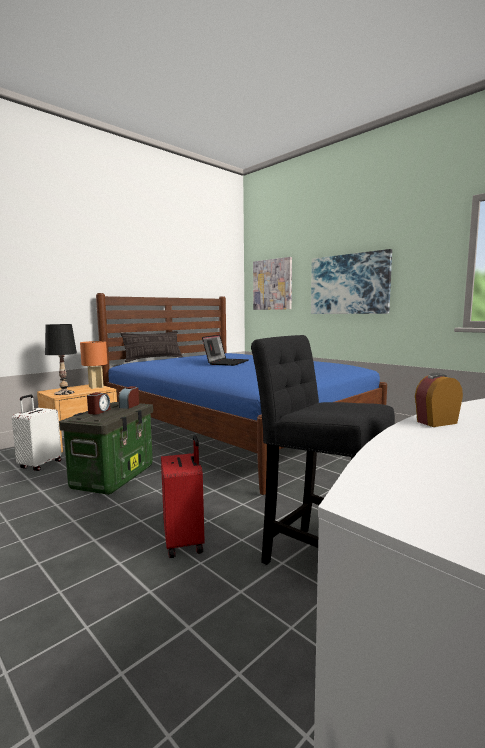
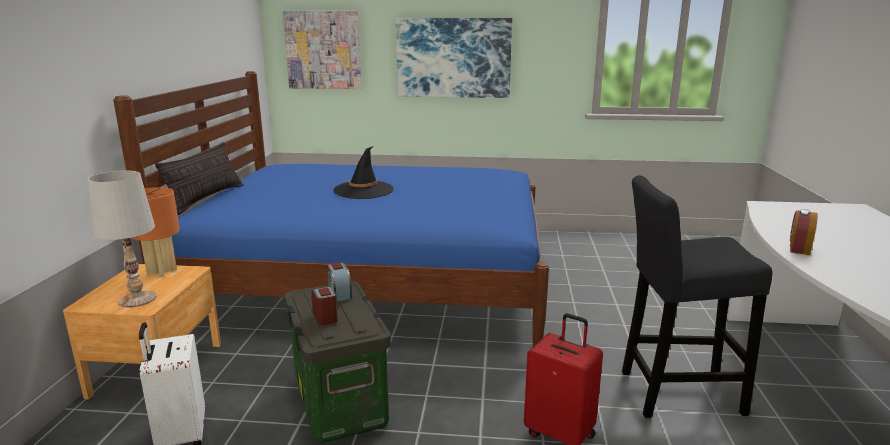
camera: 40 degrees left, 10 degrees up
(64, 393) = (137, 299): black table lamp -> white table lamp
(226, 362) = (363, 190): laptop -> black hat

